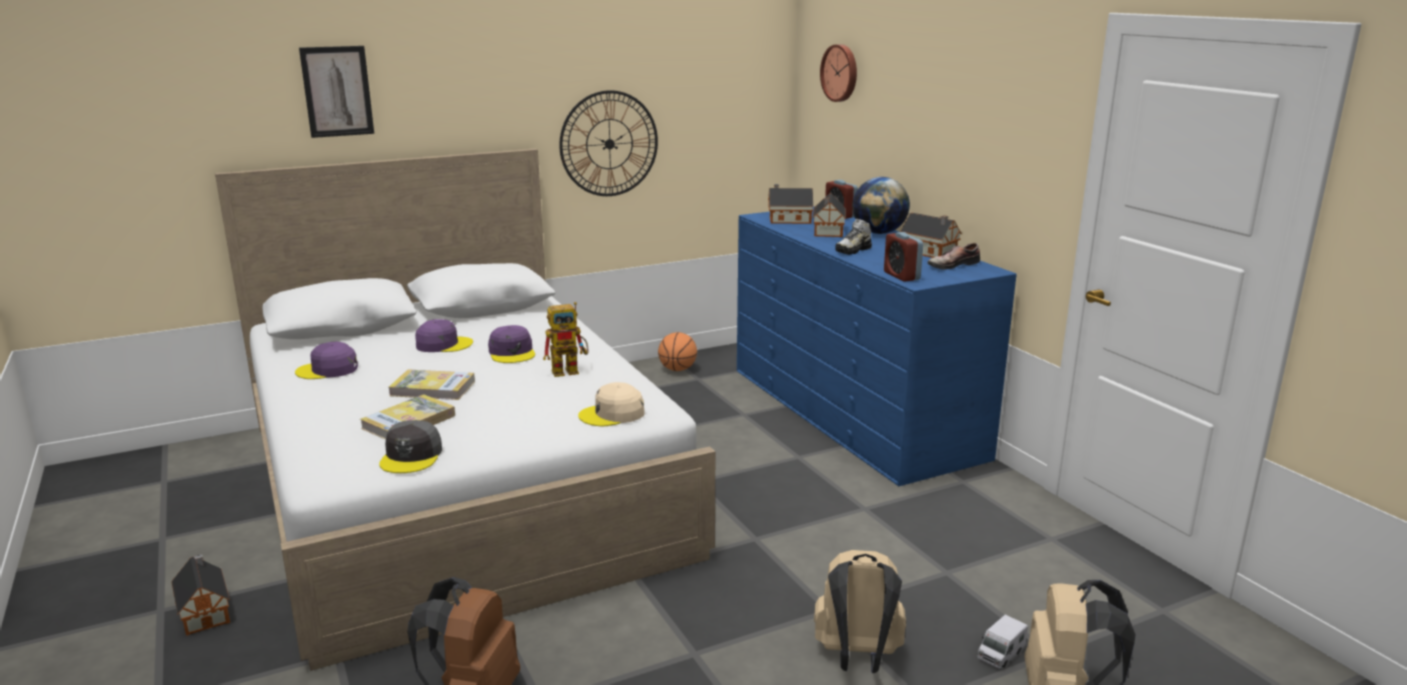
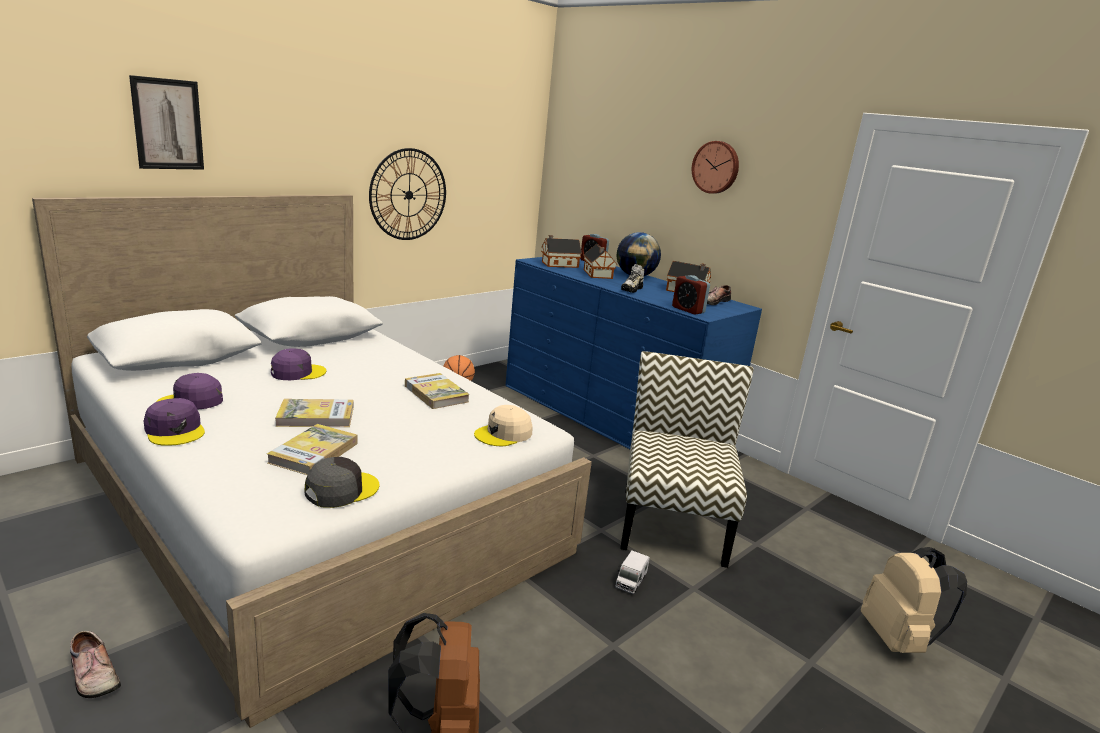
camera: 20 degrees left, 0 degrees up
(205, 611) = (92, 675): toy house -> shoe
(412, 456) = (341, 490): grey cap -> grey cap turned 120 degrees counterclockwise
(512, 353) = (370, 378): purple cap -> purple cap (175, 430)
(570, 370) = (436, 394): toy robot -> book
(840, 73) = (594, 149): wall clock -> wall clock (716, 167)
(849, 540) = (671, 524): none -> chair
(857, 658) = (740, 629): beige backpack -> none
(1000, 654) = (834, 609): toy truck -> toy truck (630, 581)

